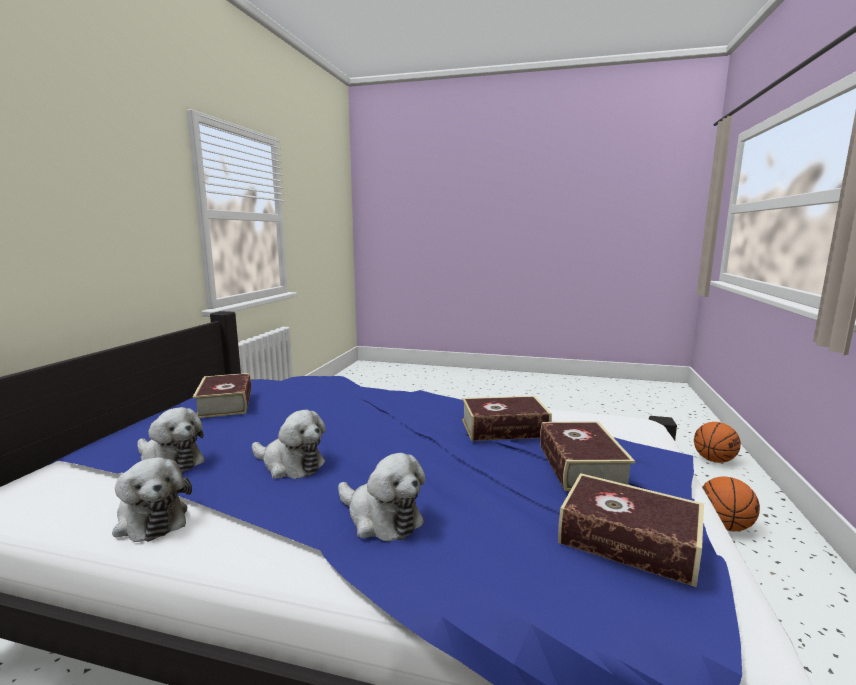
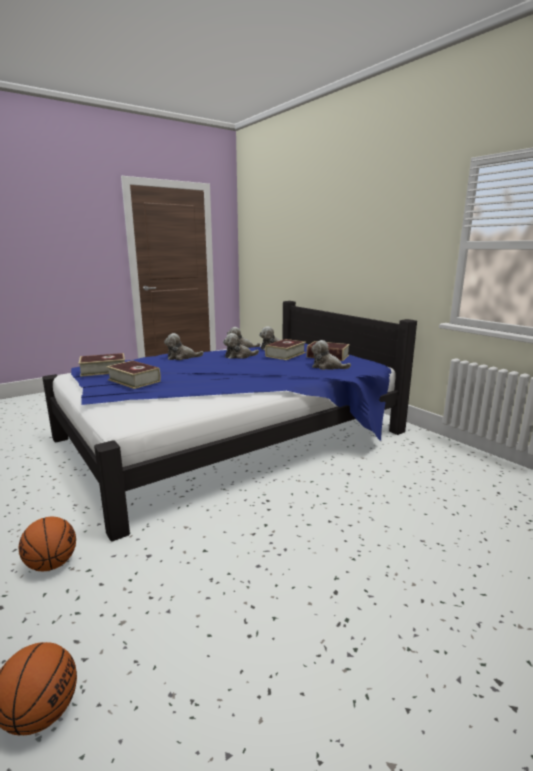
camera: 130 degrees right, 5 degrees up
(292, 394) = (327, 367): none -> plush toy
(504, 428) = (189, 383): book -> book (285, 354)

